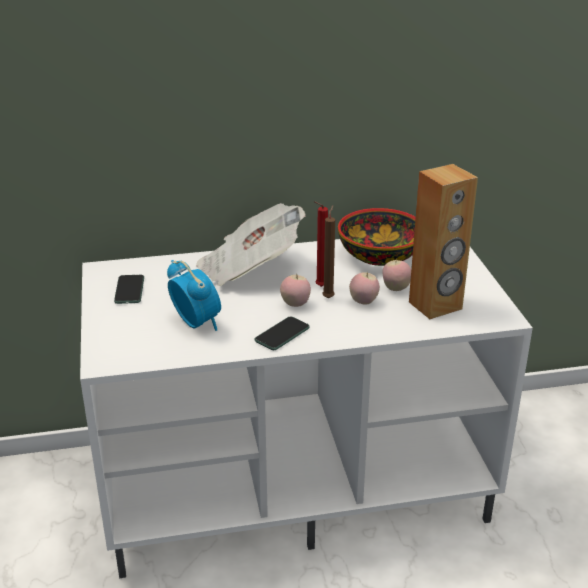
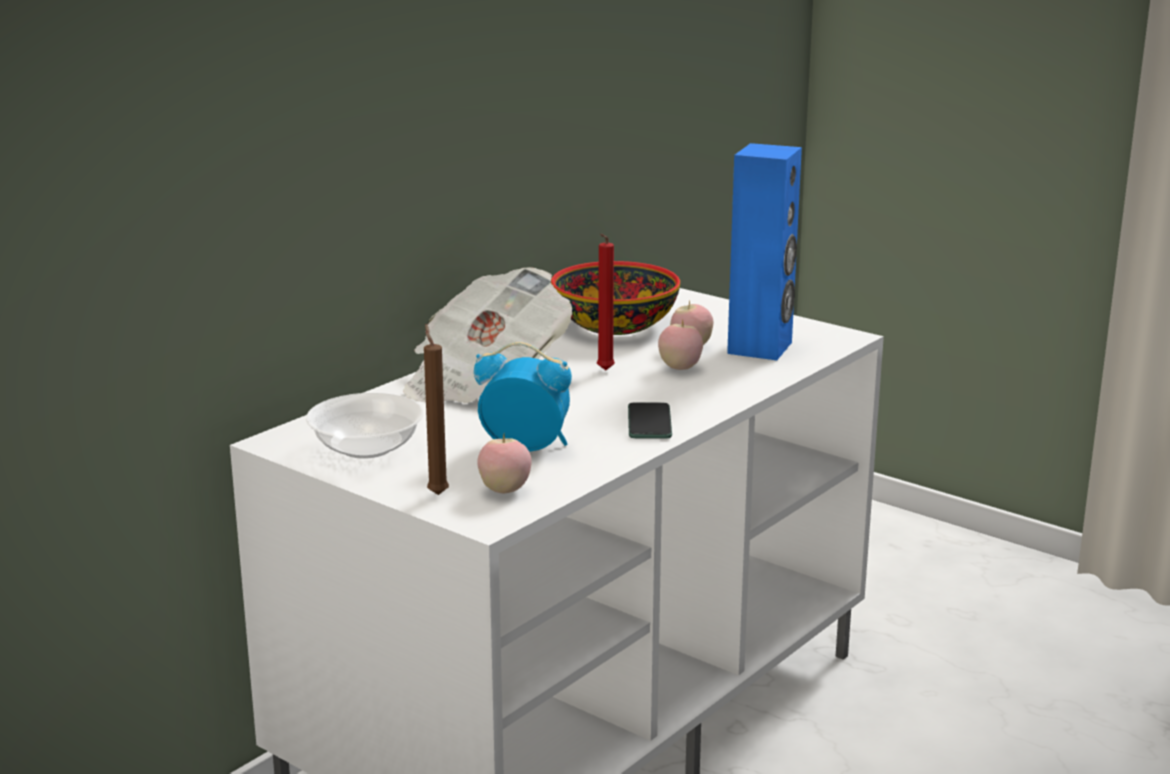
camera: 40 degrees left, 10 degrees down
(129, 290) = (366, 448): phone -> bowl
(295, 304) = (609, 394): apple -> apple (505, 490)
(329, 297) = (633, 376): brown candle -> brown candle (437, 493)
(435, 306) = (761, 348): brown speaker -> blue speaker

